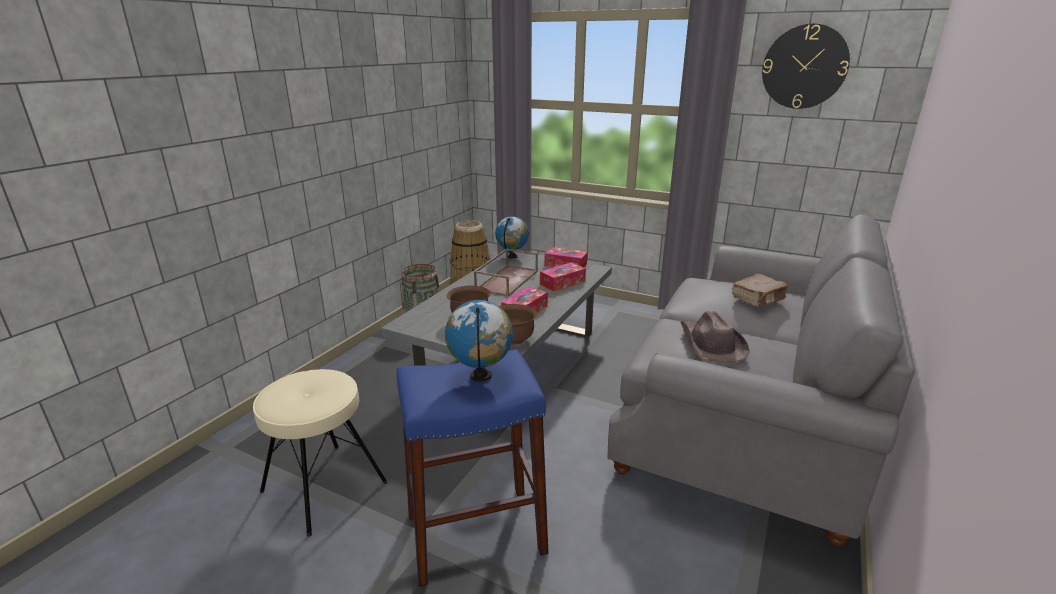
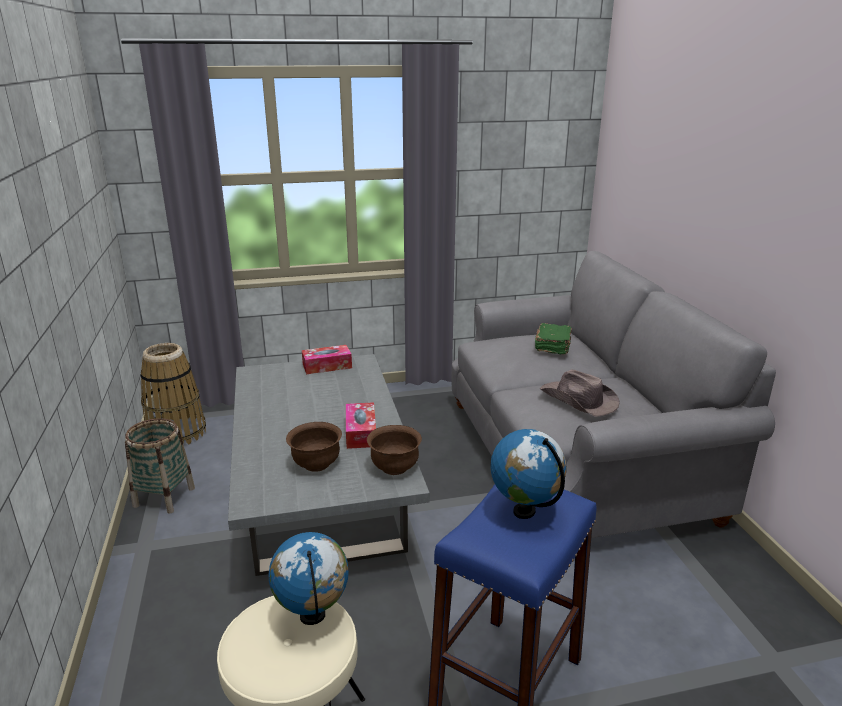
camera: 40 degrees left, 0 degrees up
(507, 280) = (290, 404): brown tray -> none
(512, 256) = (256, 375): globe -> globe (313, 616)
(562, 283) = (353, 387): tissue box -> none
(758, 299) = (553, 346): brown book -> green book
(804, 67) = (508, 122): wall clock -> none

